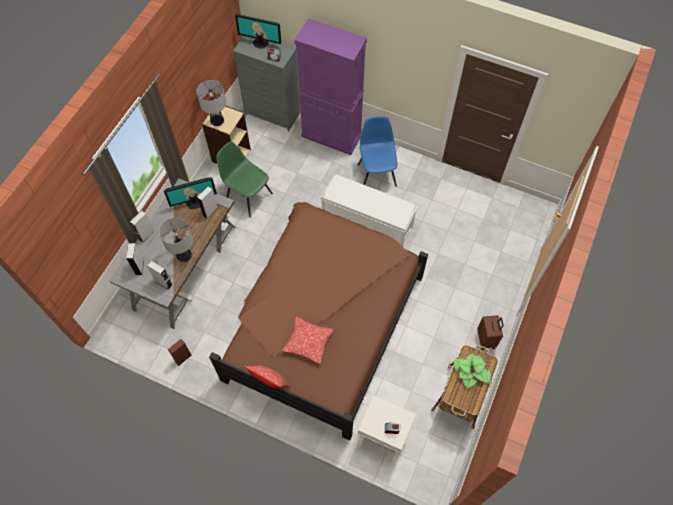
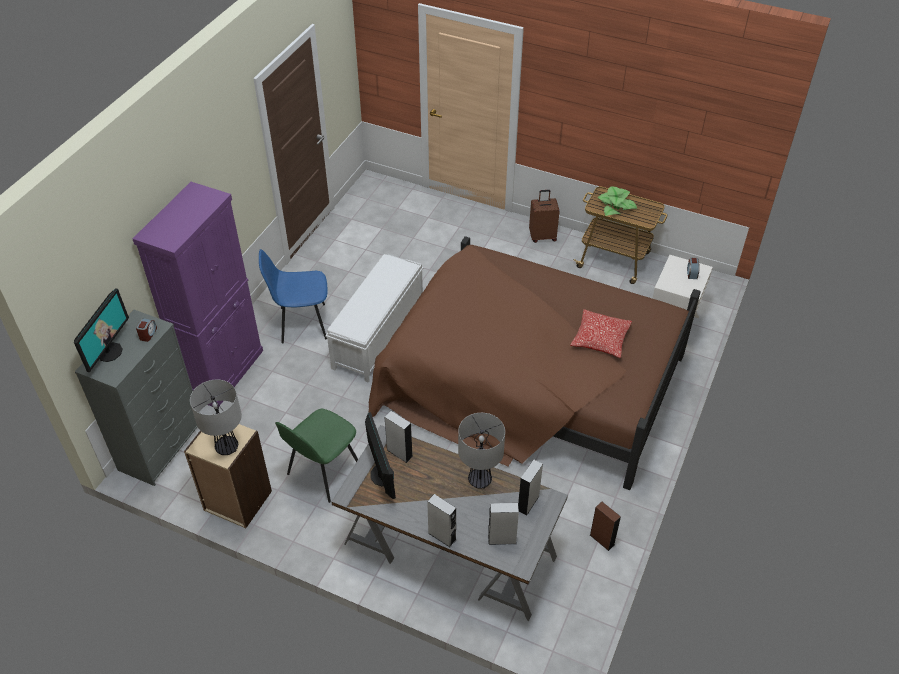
camera: 90 degrees left, 15 degrees down
(269, 382) = (659, 376): pillow -> none

